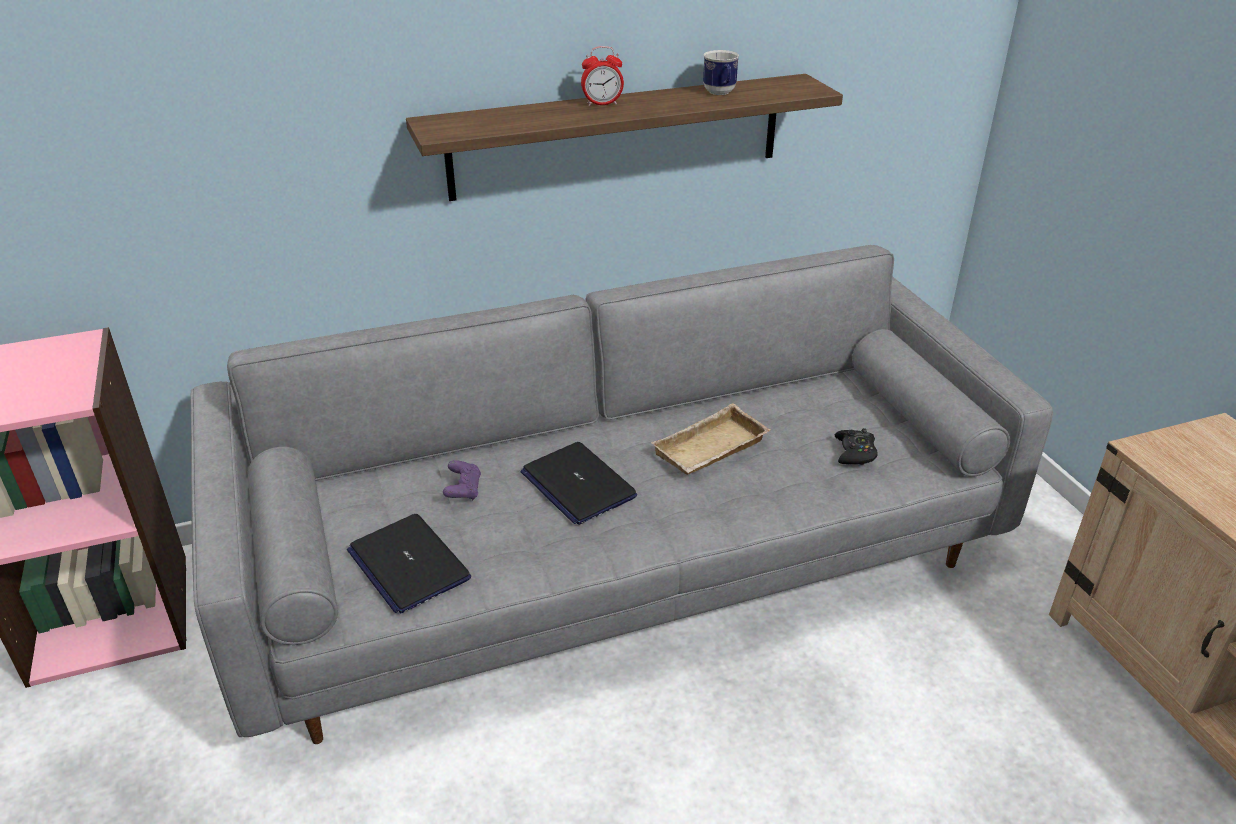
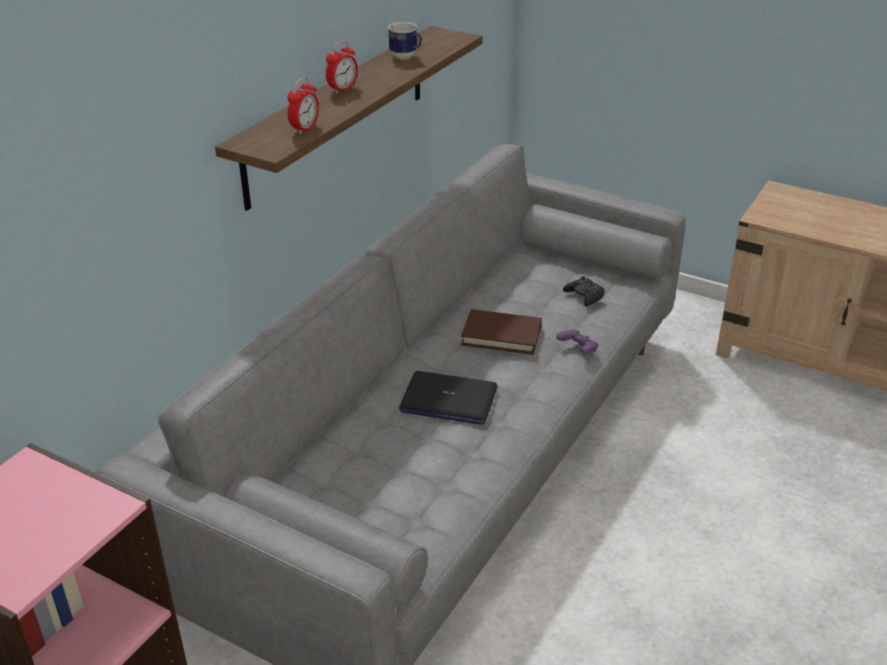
camera: 40 degrees left, 0 degrees up
(408, 564) = (410, 511): laptop -> none
(463, 490) = (376, 444): purple game controller -> purple game controller (577, 349)
(500, 125) = (305, 129): none -> alarm clock
(711, 450) = (501, 335): beige tray -> brown book

